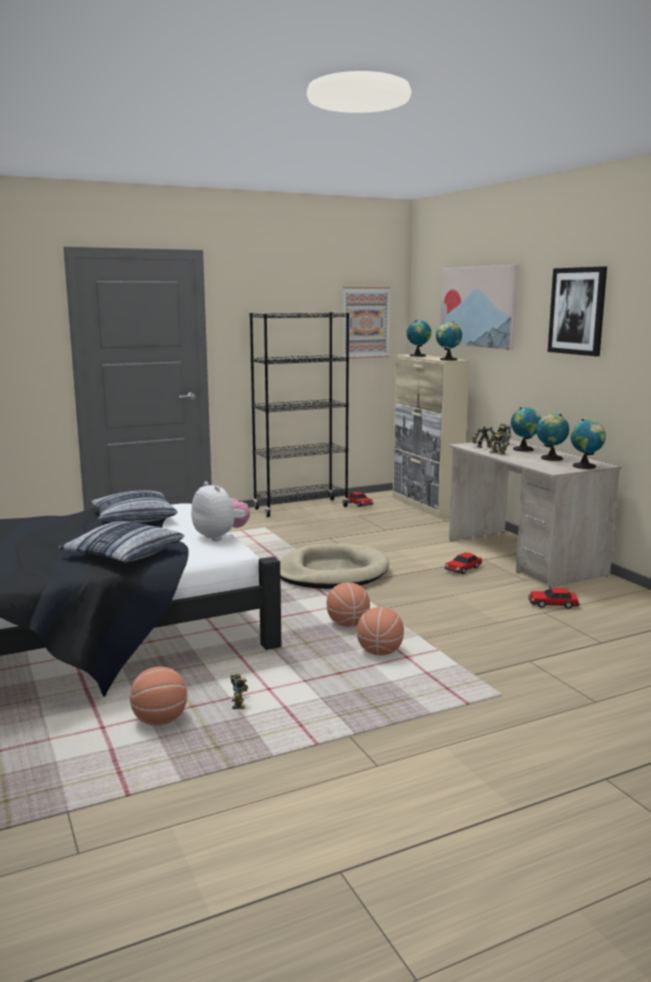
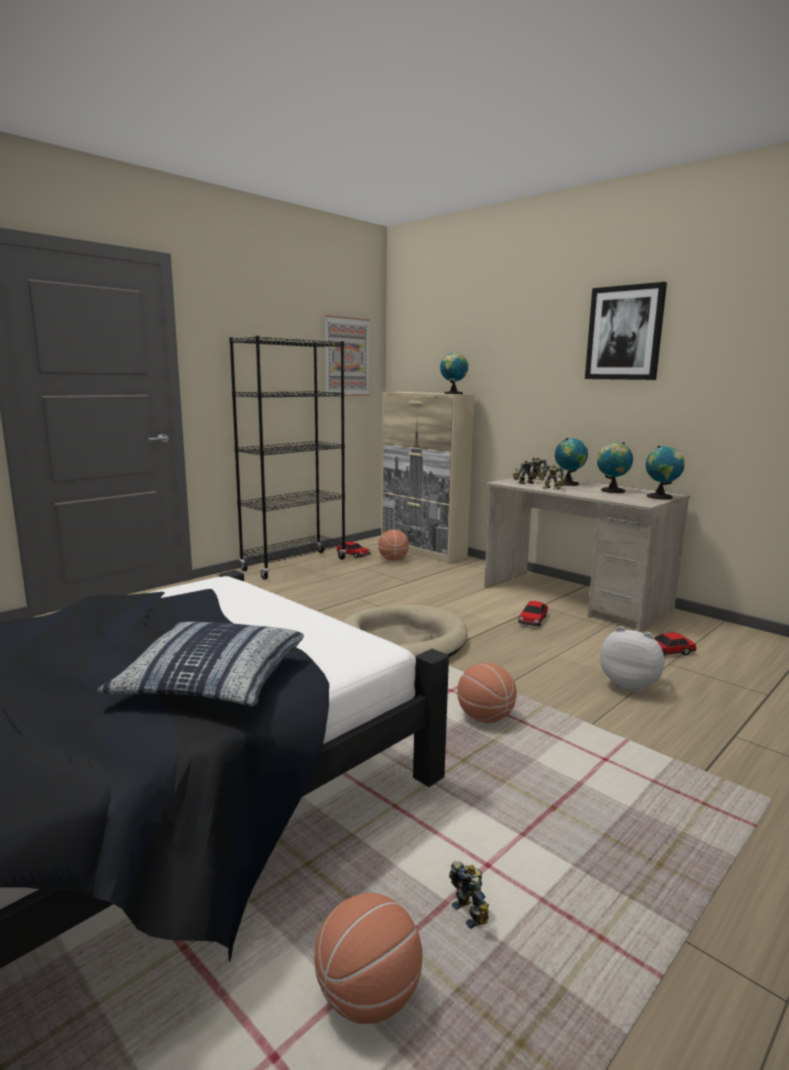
camera: 20 degrees left, 0 degrees up
(133, 518) = (167, 608): pillow -> none
(220, 537) = (330, 625): plush toy -> plush toy (630, 685)
(380, 652) = (565, 757): basketball -> basketball (393, 559)
(418, 356) = (409, 392): globe -> none
(478, 306) = (484, 336): picture -> none

